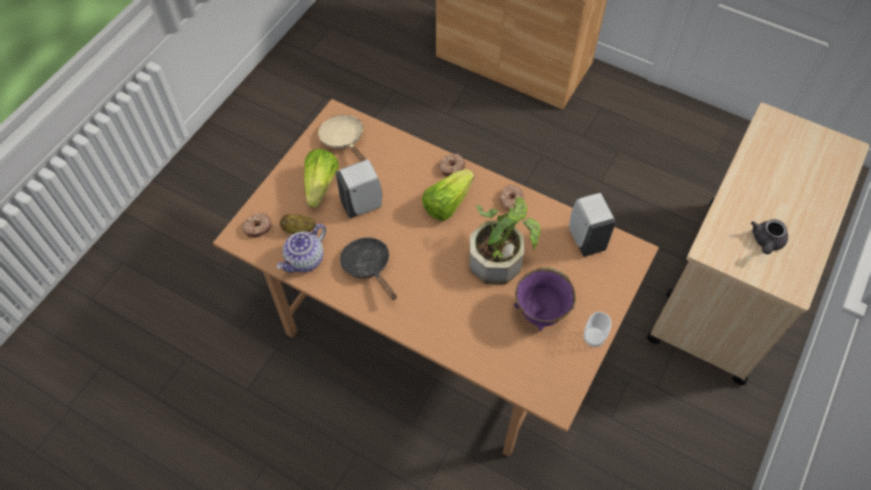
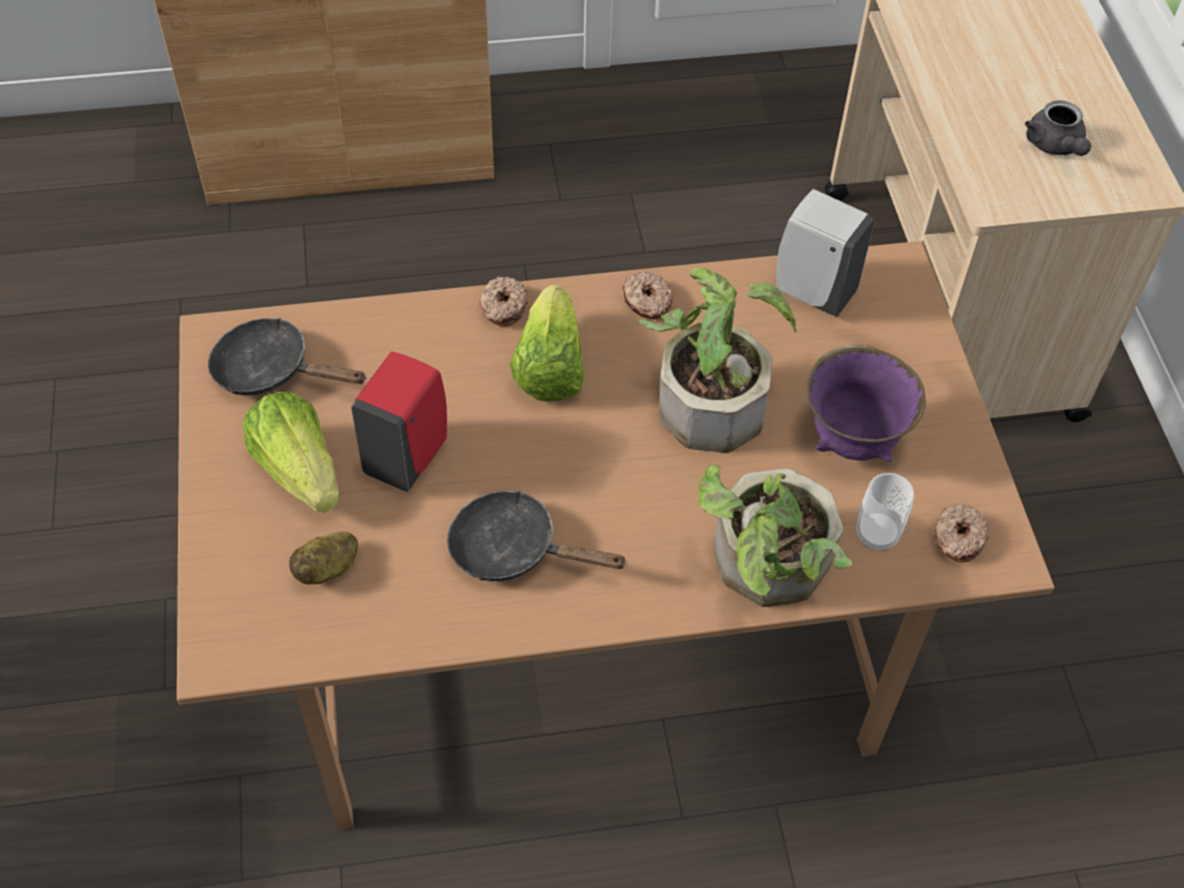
camera: 40 degrees left, 5 degrees down
(257, 227) = (244, 615): donut -> donut (957, 538)
(305, 260) = (389, 612): teapot -> none
(344, 140) = (271, 370): beige frying pan -> black frying pan
(363, 205) = (408, 455): white soap dispenser -> red soap dispenser
(453, 339) = (763, 570): none -> potted plant
(593, 338) = (960, 427): cup -> cup (877, 535)

